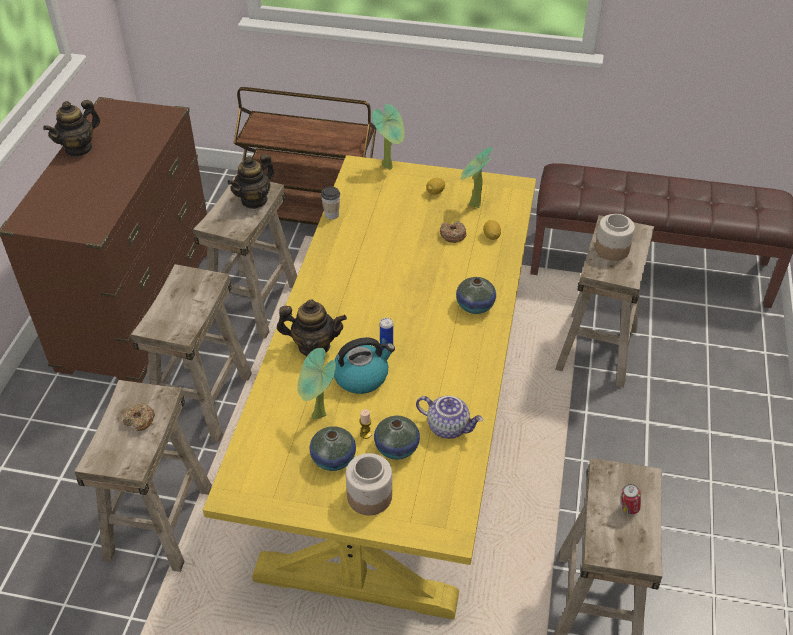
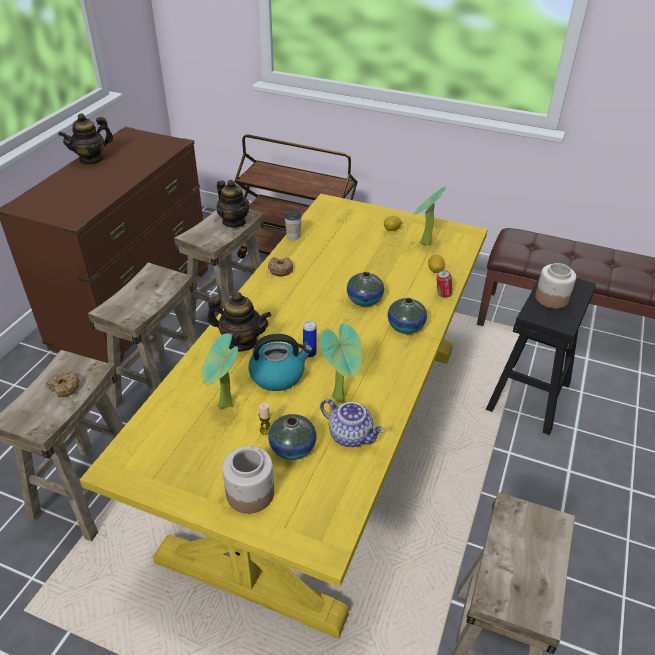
camera: 10 degrees right, 5 degrees down
(254, 200) = (234, 222): teapot -> teapot turned 90 degrees counterclockwise
(333, 459) = (226, 449): vase -> vase (364, 300)
(390, 166) = (356, 205): potted plant -> potted plant (341, 398)
(452, 235) = (399, 265): donut -> donut (280, 270)
(597, 348) = (529, 396): beige stool -> black stool
(628, 508) = (531, 554): can -> can (442, 295)

